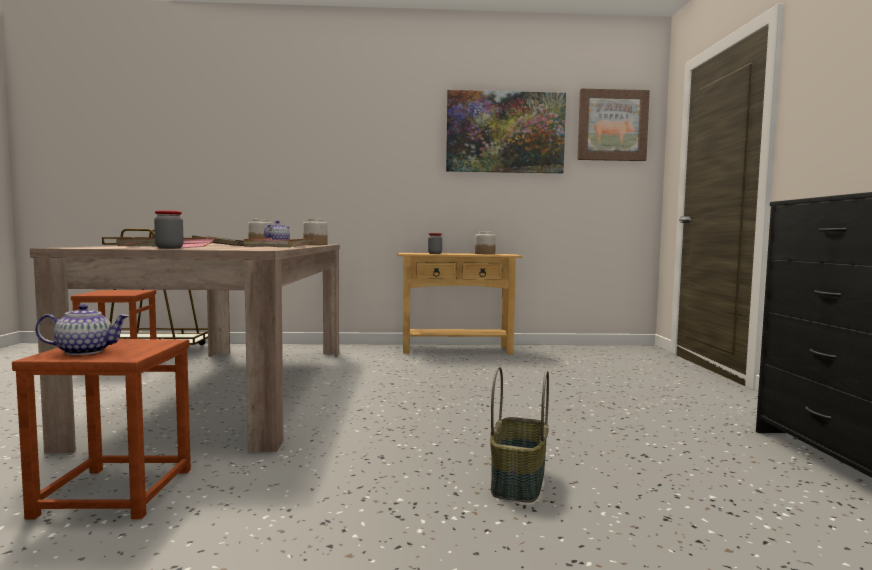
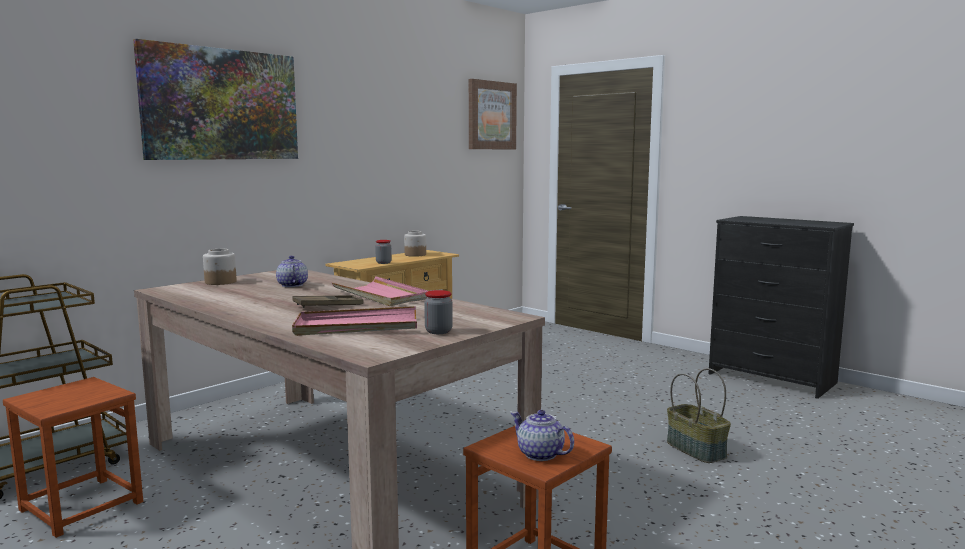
camera: 45 degrees left, 5 degrees up
(85, 351) = (539, 454): teapot -> teapot turned 75 degrees counterclockwise
(315, 244) = (313, 276): jar -> none
(505, 132) = (413, 121): picture -> picture (222, 104)

